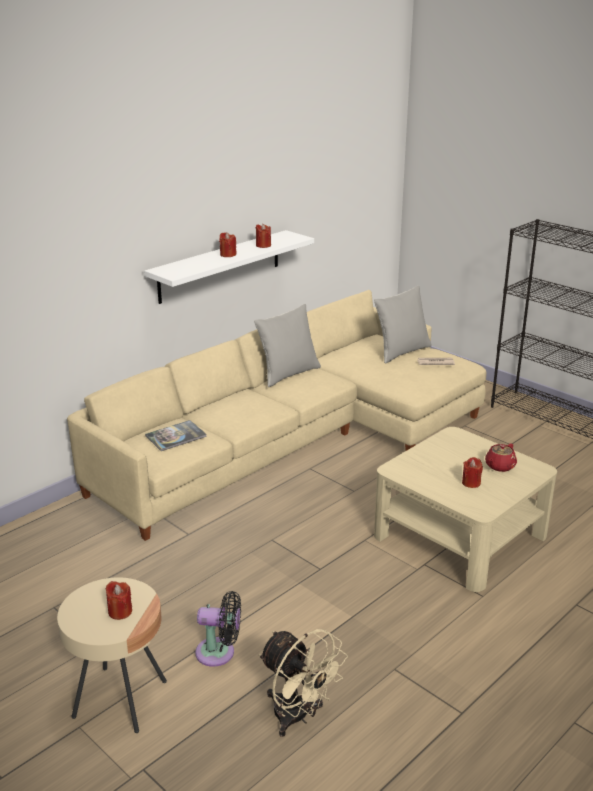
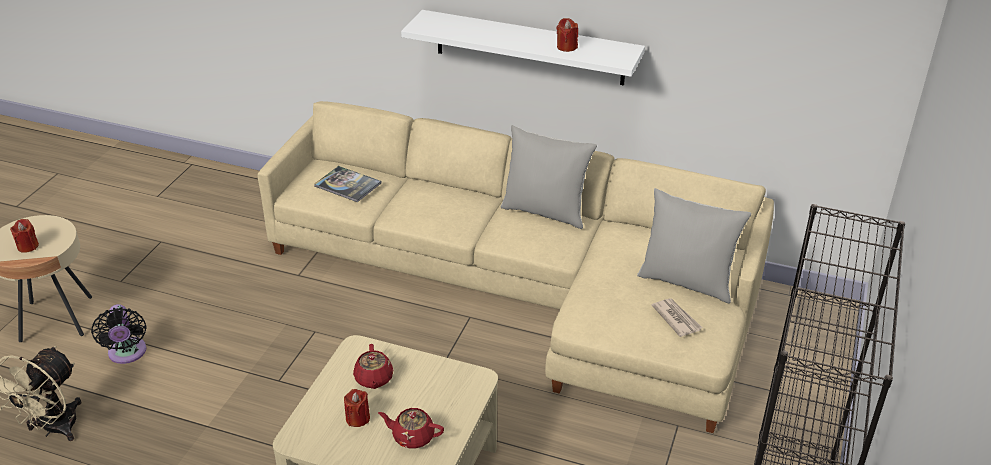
camera: 65 degrees right, 10 degrees up
(228, 255) = (512, 36): red candle -> none
(432, 469) = (373, 379): none -> red teapot

